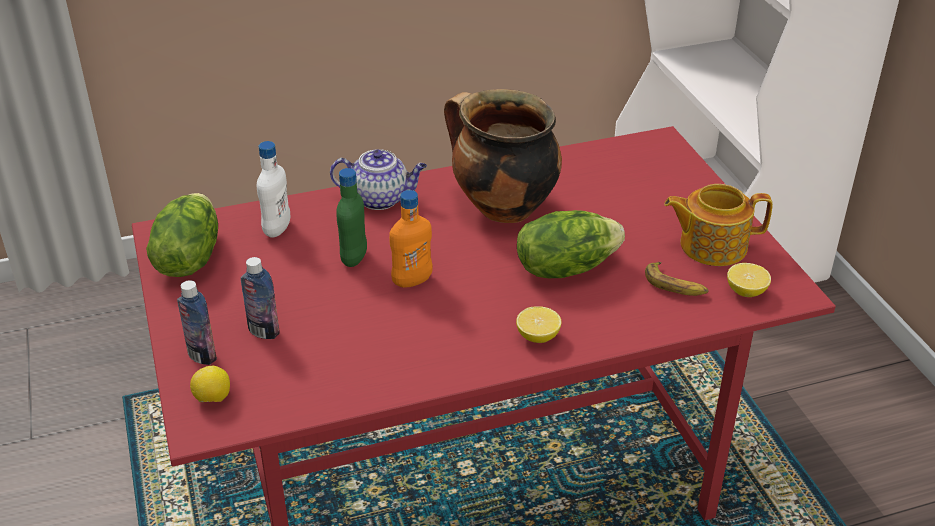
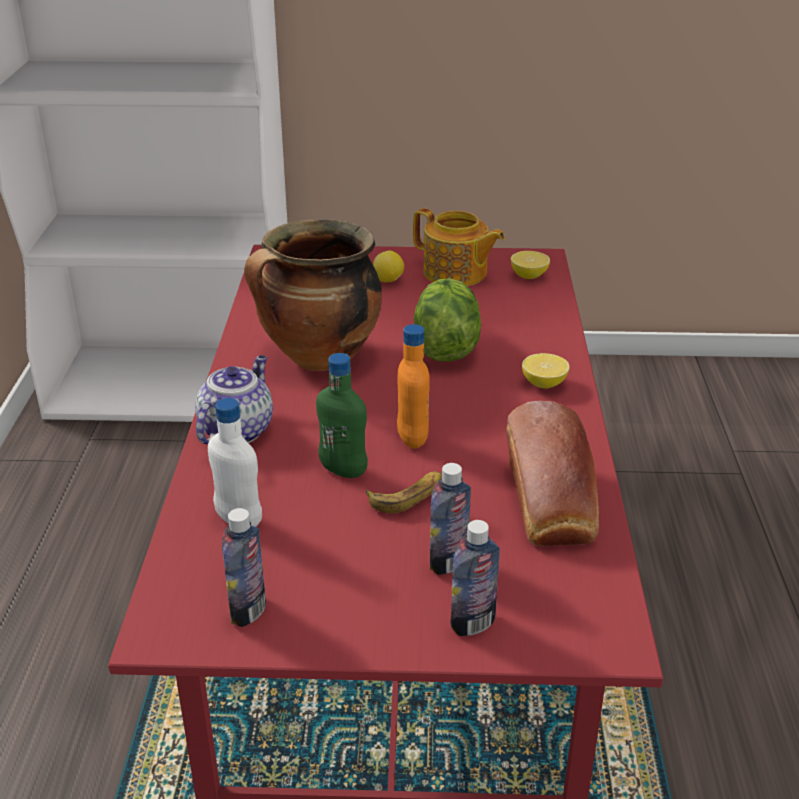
camera: 70 degrees left, 5 degrees down
(188, 258) = (248, 611): lettuce -> bottle
(212, 399) = (562, 624): lemon -> lemon (388, 281)
(354, 370) = (550, 505): none -> bread
(675, 285) = (503, 302): banana -> banana (407, 496)
(711, 245) = (456, 273): teapot -> teapot turned 75 degrees counterclockwise

